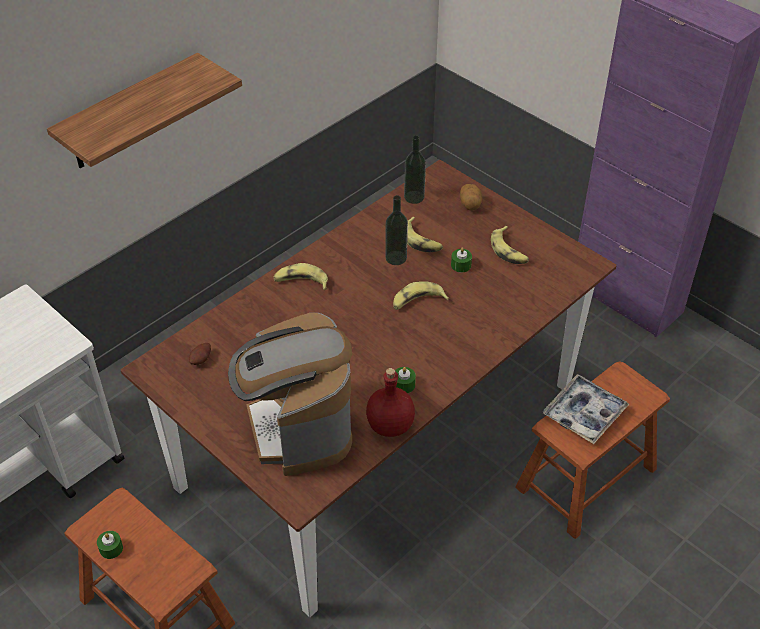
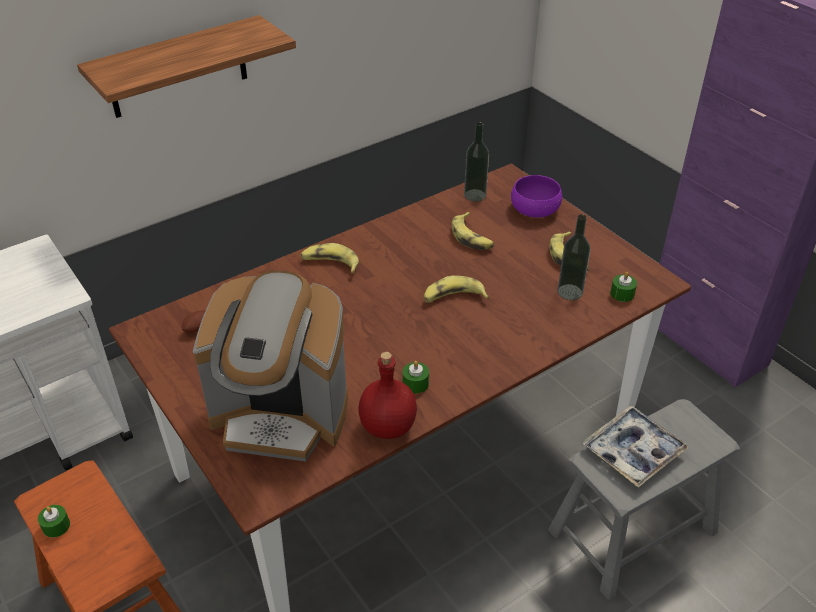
camera: 10 degrees right, 5 degrees down
(298, 428) = (281, 415): coffee machine -> coffee machine turned 75 degrees counterclockwise
(396, 258) = (440, 251): bottle -> bottle (570, 292)
(461, 265) = (511, 266): green candle -> green candle (622, 294)
(470, 205) = (534, 209): potato -> purple bowl
(586, 478) = (632, 531): brown stool -> grey stool

